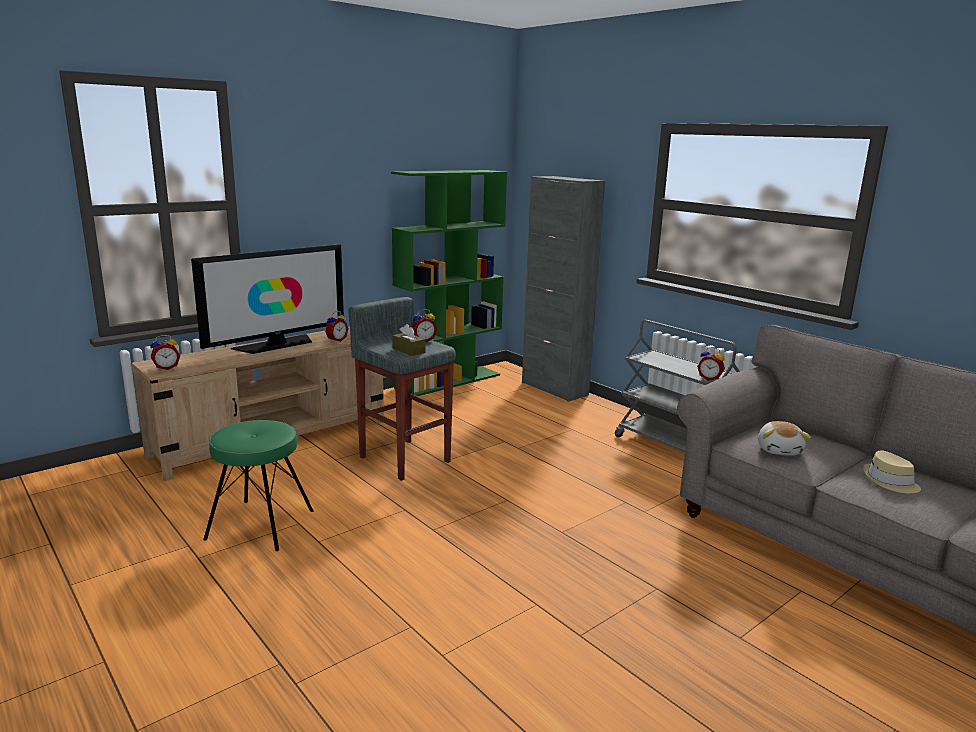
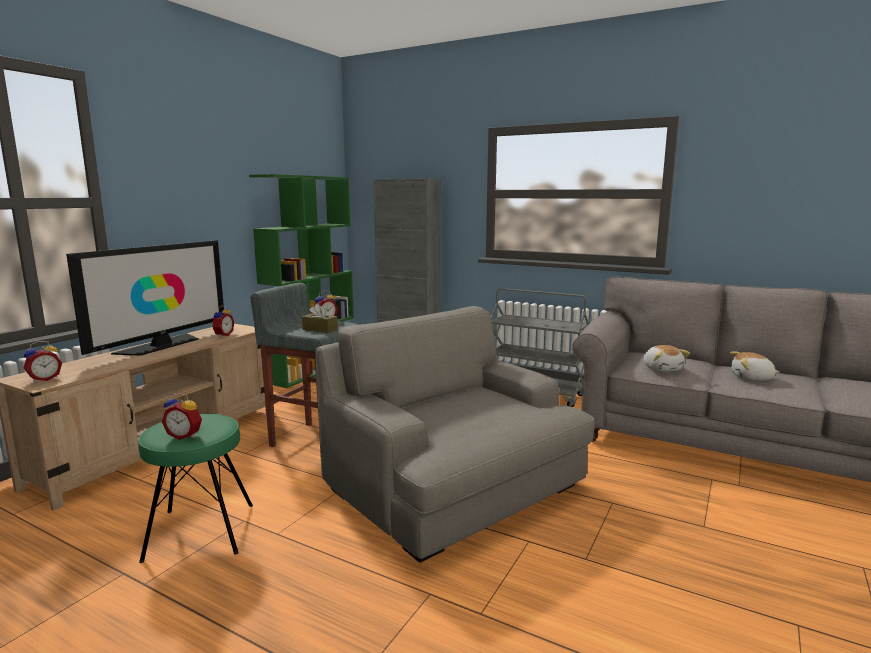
camera: 20 degrees left, 5 degrees down
(503, 536) = (455, 489): none -> grey armchair
(710, 378) = (568, 327): alarm clock -> alarm clock (185, 436)
(889, 482) = (752, 378): beige hat -> plush toy

